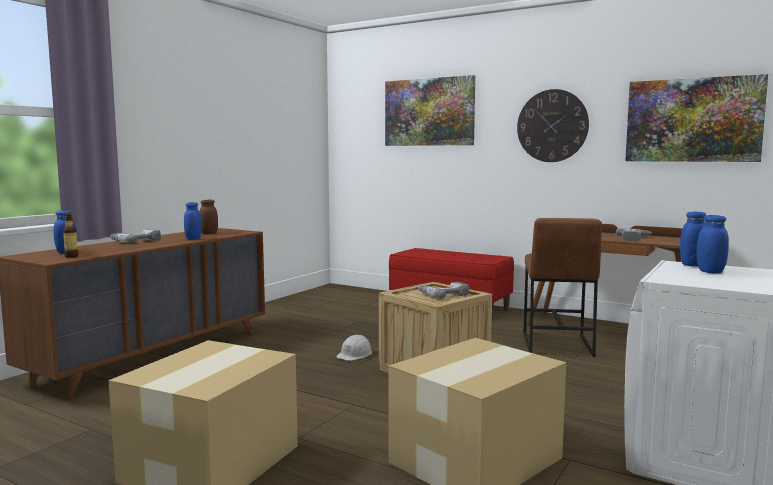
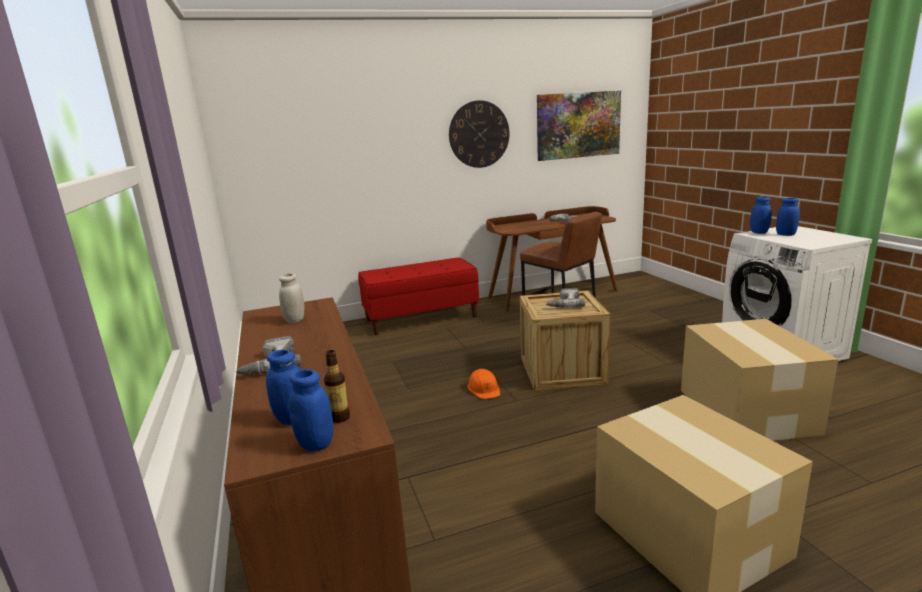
camera: 50 degrees left, 10 degrees up
(193, 238) = (319, 332): blue jar -> blue jar (316, 443)
(209, 234) = (295, 320): brown jar -> white jar
(355, 354) = (484, 389): white hard hat -> orange hard hat
(429, 112) = (352, 125): picture -> none

